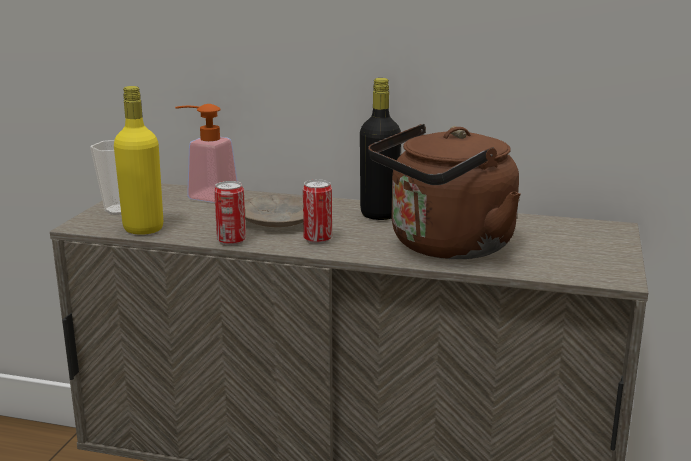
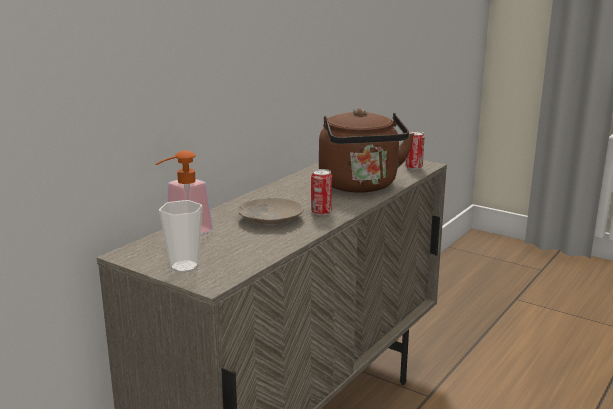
camera: 70 degrees left, 0 degrees up
(143, 228) = (245, 261): yellow bottle -> none
(231, 241) = (303, 235): can -> can (413, 167)
(379, 214) = (287, 191): black bottle -> none

